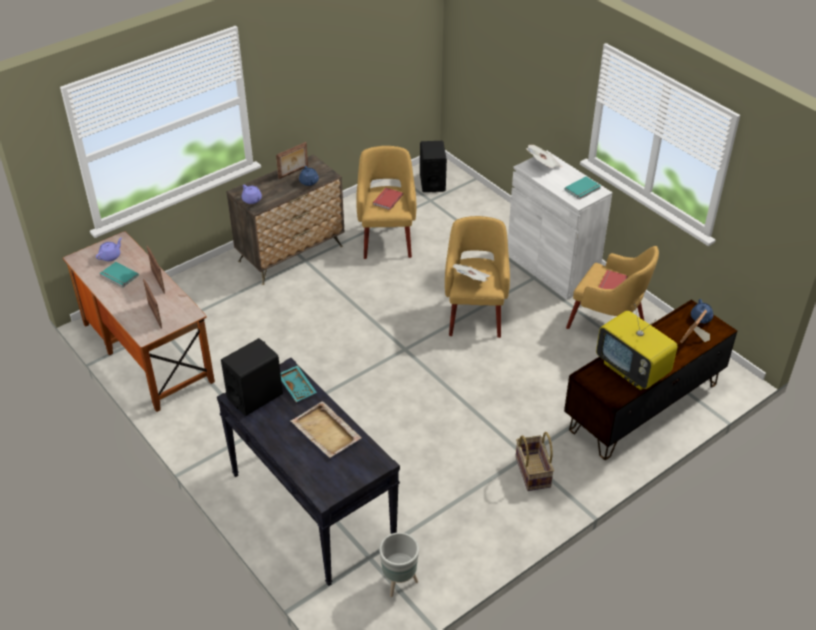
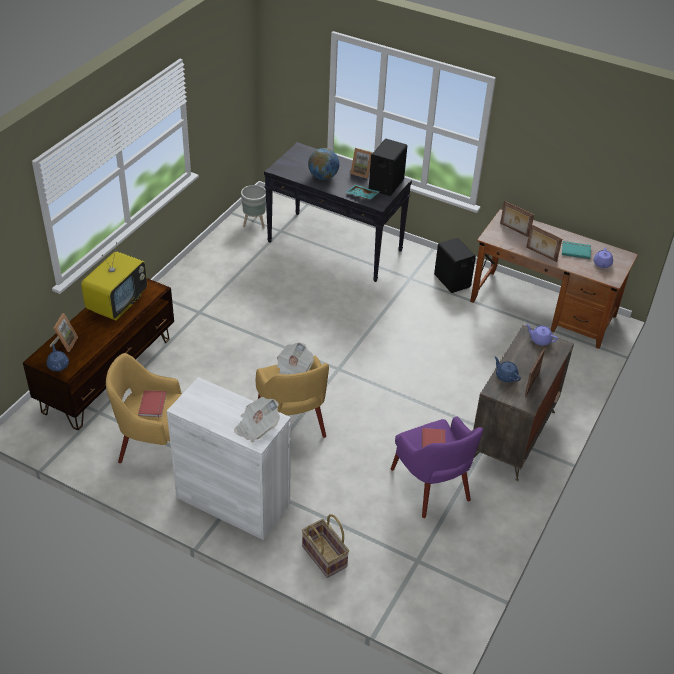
camera: 155 degrees right, 0 degrees up
(271, 425) = (361, 172): none -> picture frame
(326, 432) = (323, 177): beige tray -> globe
(387, 238) = (431, 486): yellow armchair -> purple armchair
(432, 182) = (433, 594): black speaker -> black speaker (452, 281)
(532, 472) = (190, 303): basket -> basket (325, 556)
(583, 189) = (200, 405): turquoise book -> none
(633, 370) = (117, 303): television -> television turned 90 degrees clockwise

